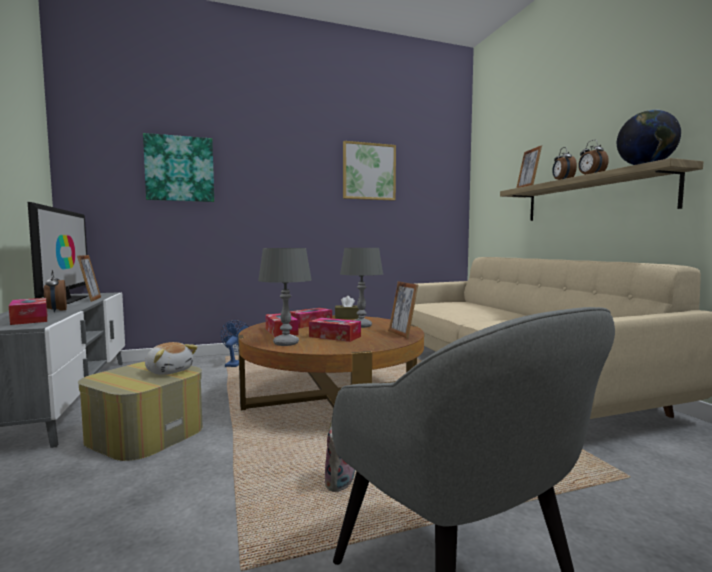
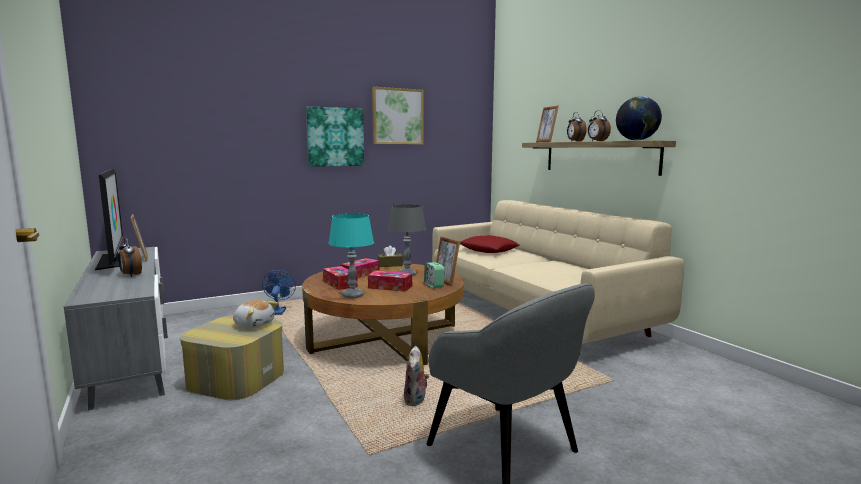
camera: 10 degrees left, 5 degrees up
(30, 319) = (123, 286): tissue box -> none
(180, 169) = (210, 118): picture -> picture (335, 137)
(286, 343) = (352, 295): grey table lamp -> turquoise table lamp
(386, 337) = (434, 285): none -> alarm clock
(461, 306) = (489, 250): none -> red pillow

